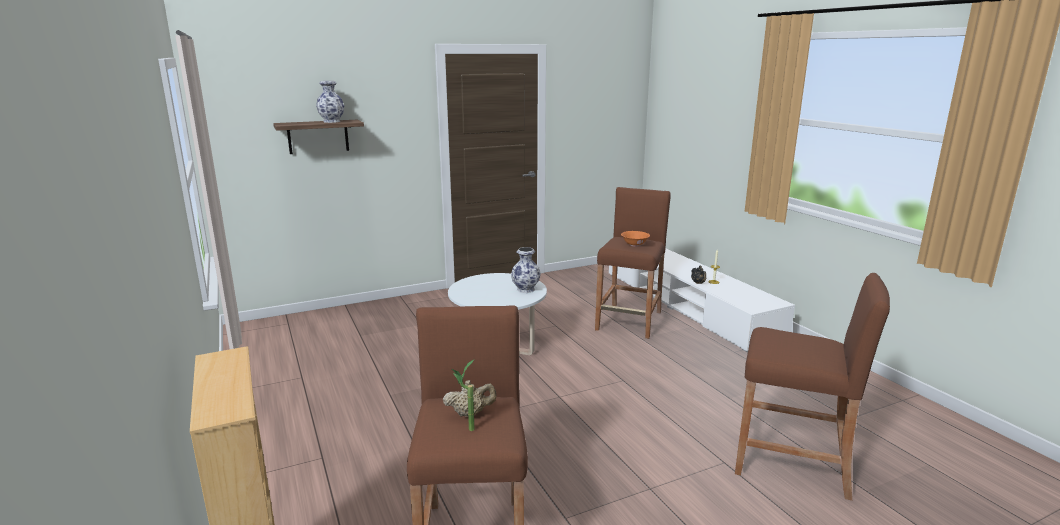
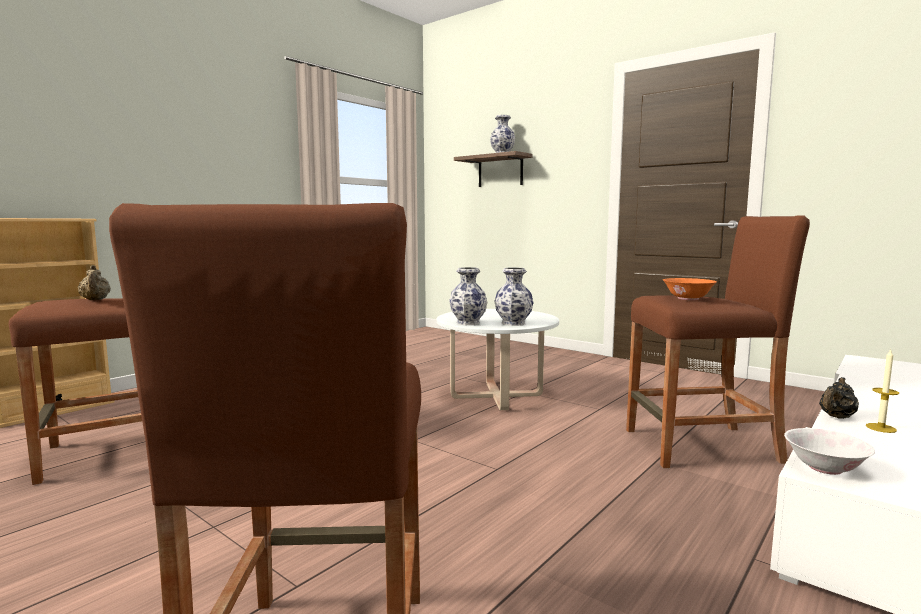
camera: 65 degrees right, 10 degrees down
(465, 430) = (62, 301): potted plant -> none
(509, 301) = (467, 323): none -> vase
(748, 305) = (825, 468): none -> white bowl

